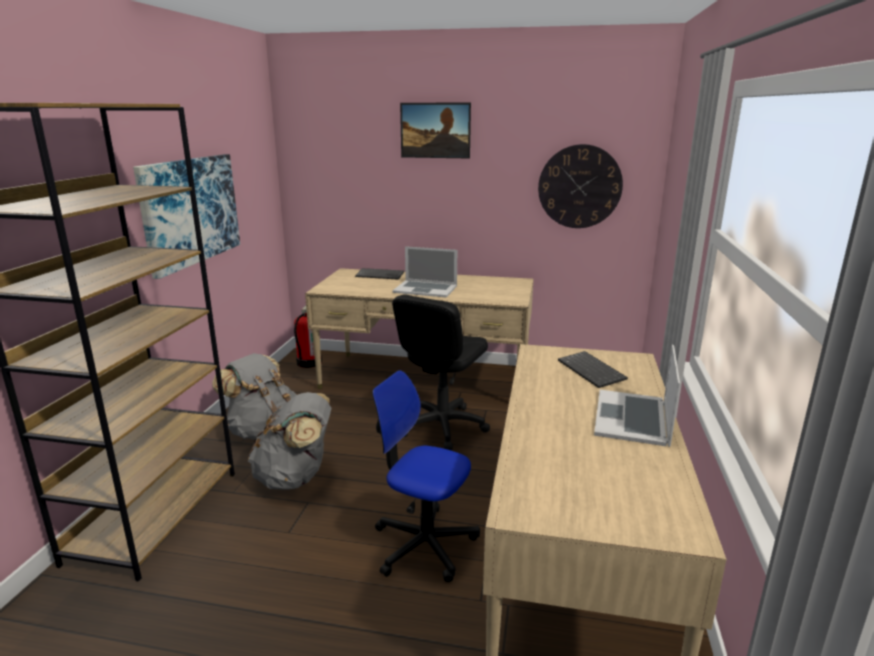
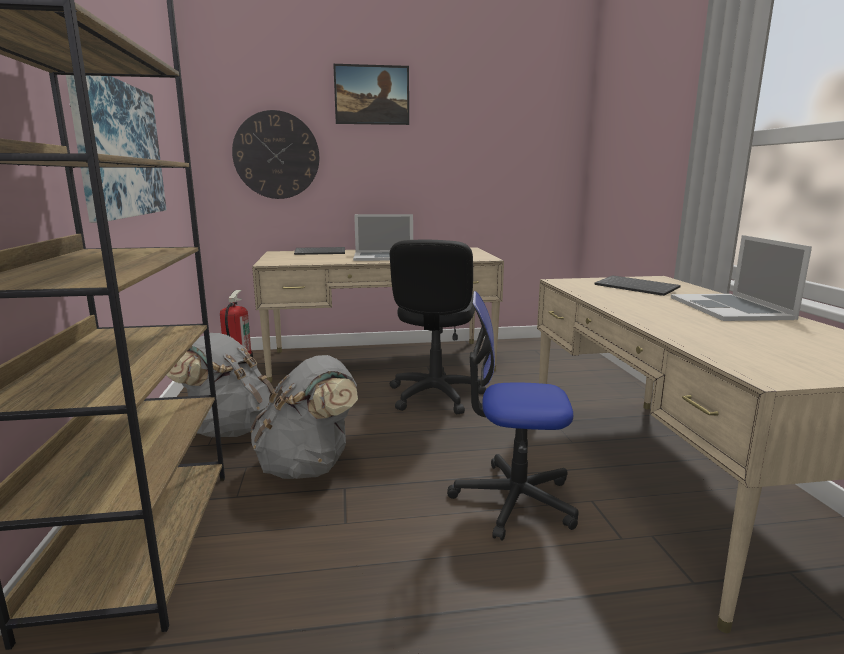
camera: 20 degrees left, 5 degrees down
(579, 187) = (516, 153): wall clock -> wall clock (276, 155)

